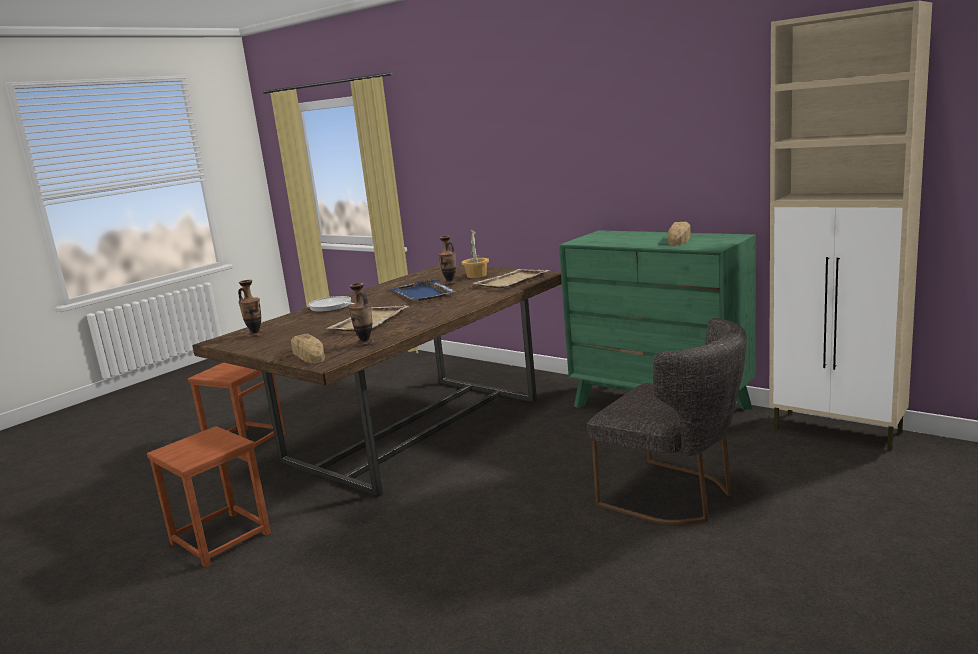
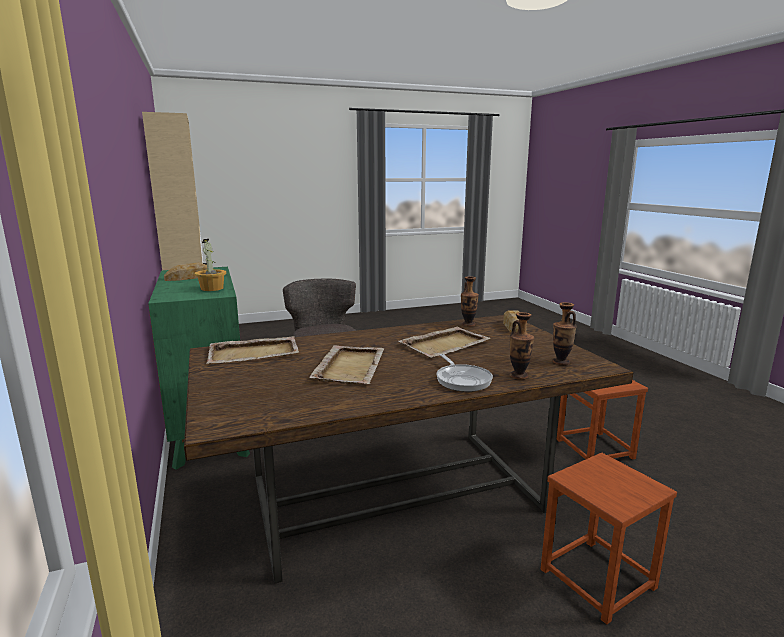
camera: 150 degrees left, 0 degrees up
(423, 293) = (350, 366): blue tray -> beige tray
(450, 283) = (297, 374): vase -> vase (518, 376)
(476, 275) = (247, 378): potted plant -> potted plant (212, 288)

